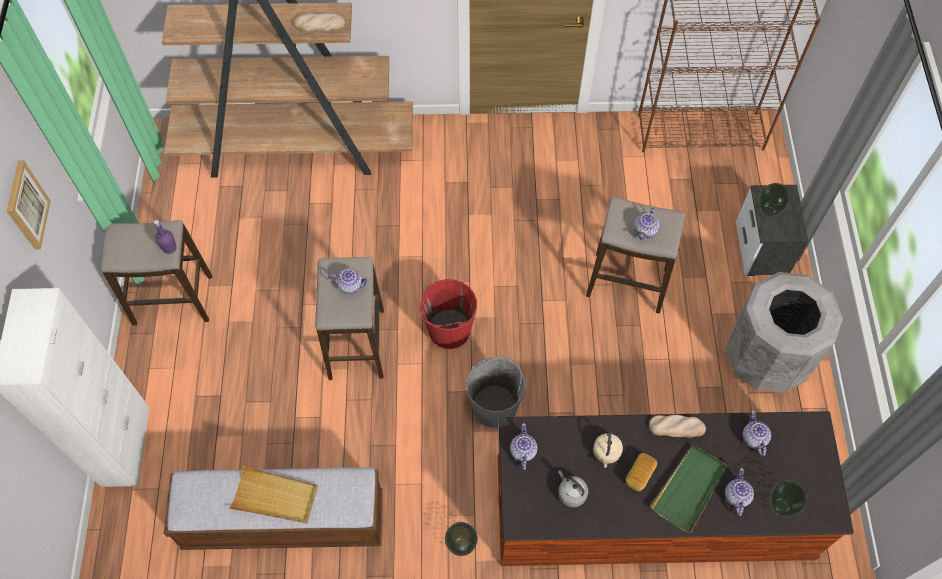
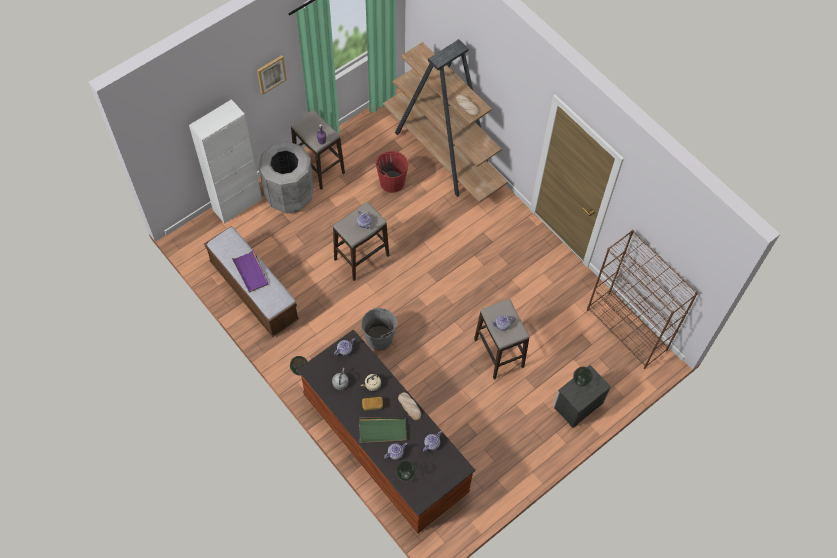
camera: 50 degrees right, 0 degrees up
(275, 497) = (251, 272): beige tray -> purple tray
(449, 329) = (402, 291): red bucket -> red bucket (392, 182)
(765, 358) = (511, 445): grey trash can -> grey trash can (290, 195)

